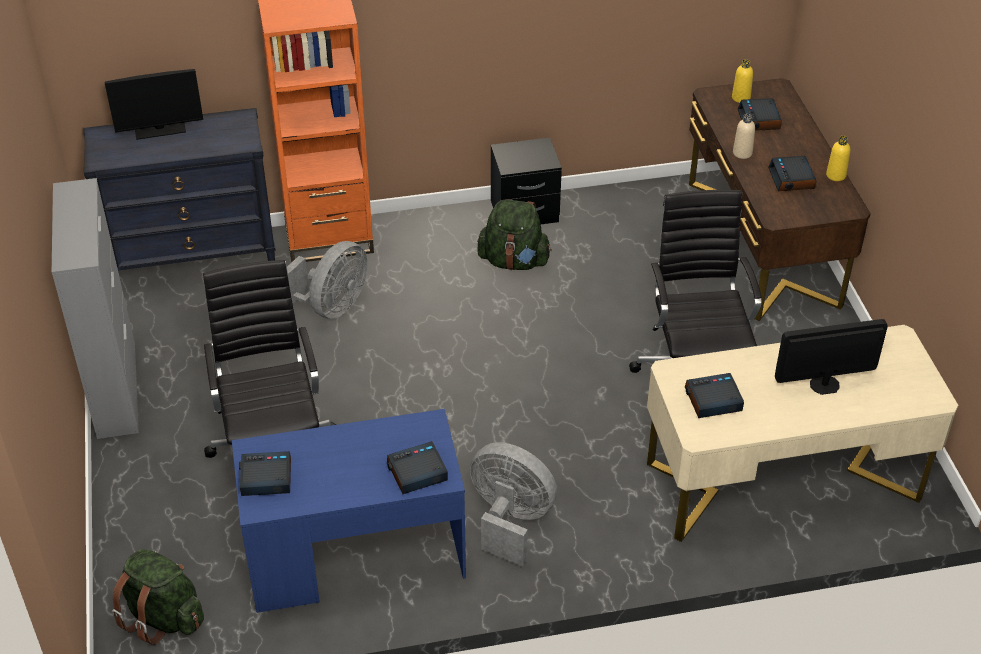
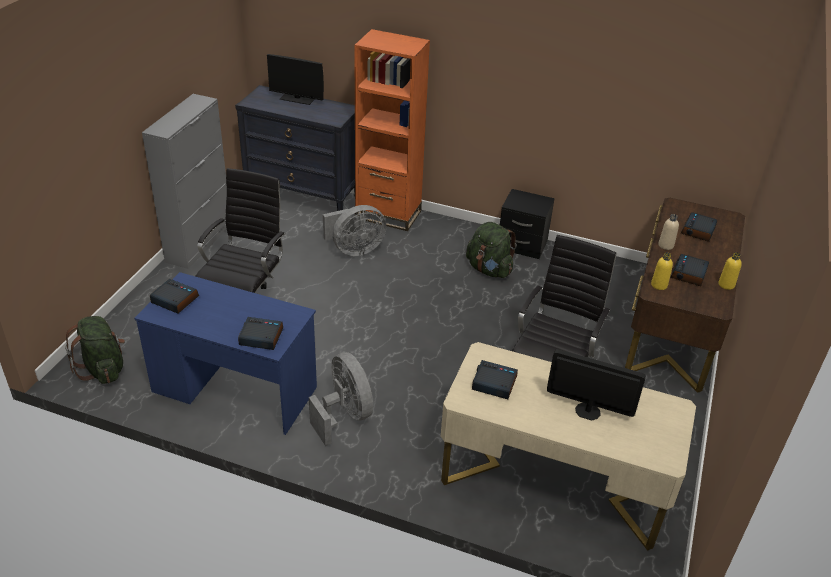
camera: 30 degrees right, 5 degrees down
(741, 98) = (697, 213): yellow bottle -> yellow bottle (659, 285)

